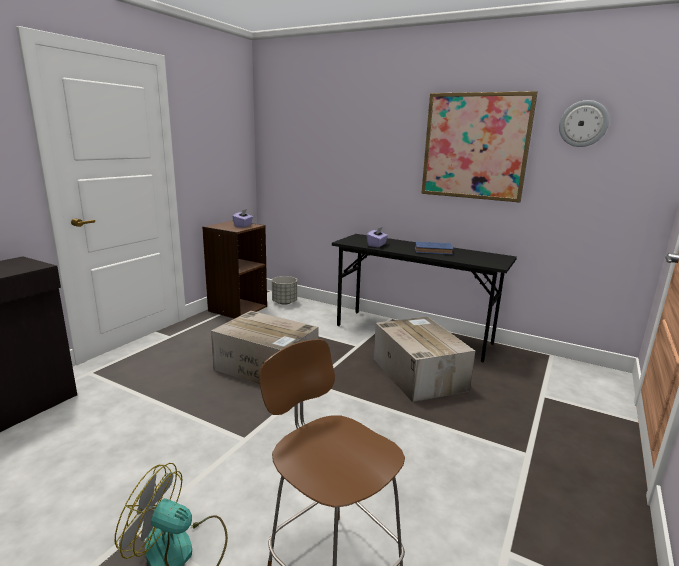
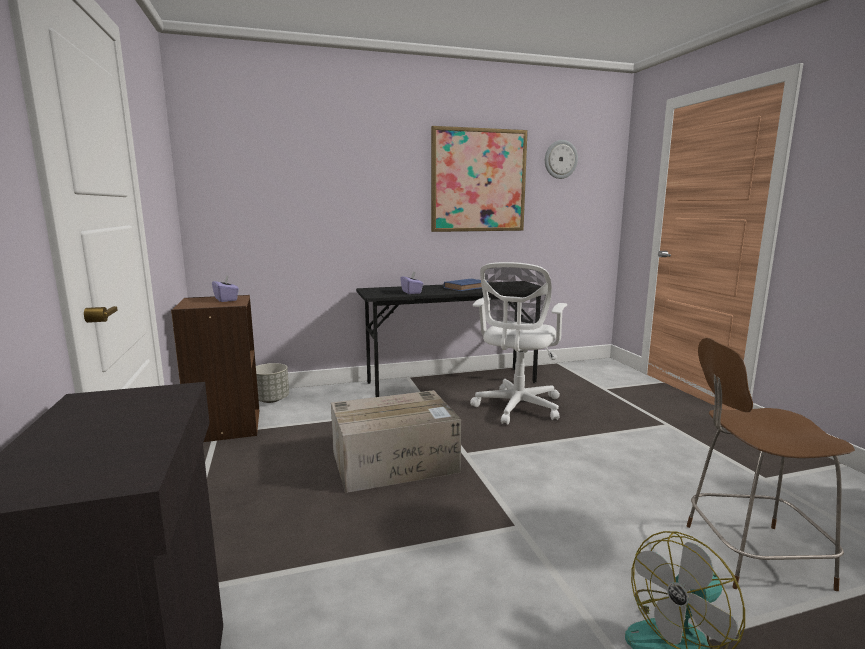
camera: 45 degrees left, 5 degrees down
(417, 373) = (517, 408): cardboard box -> white office chair

